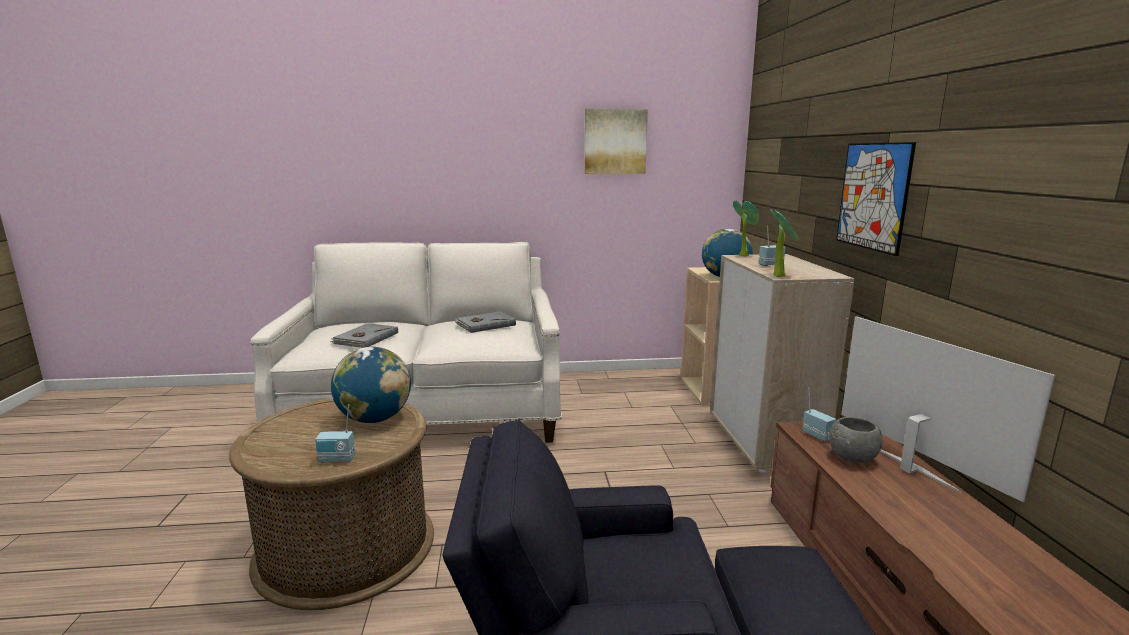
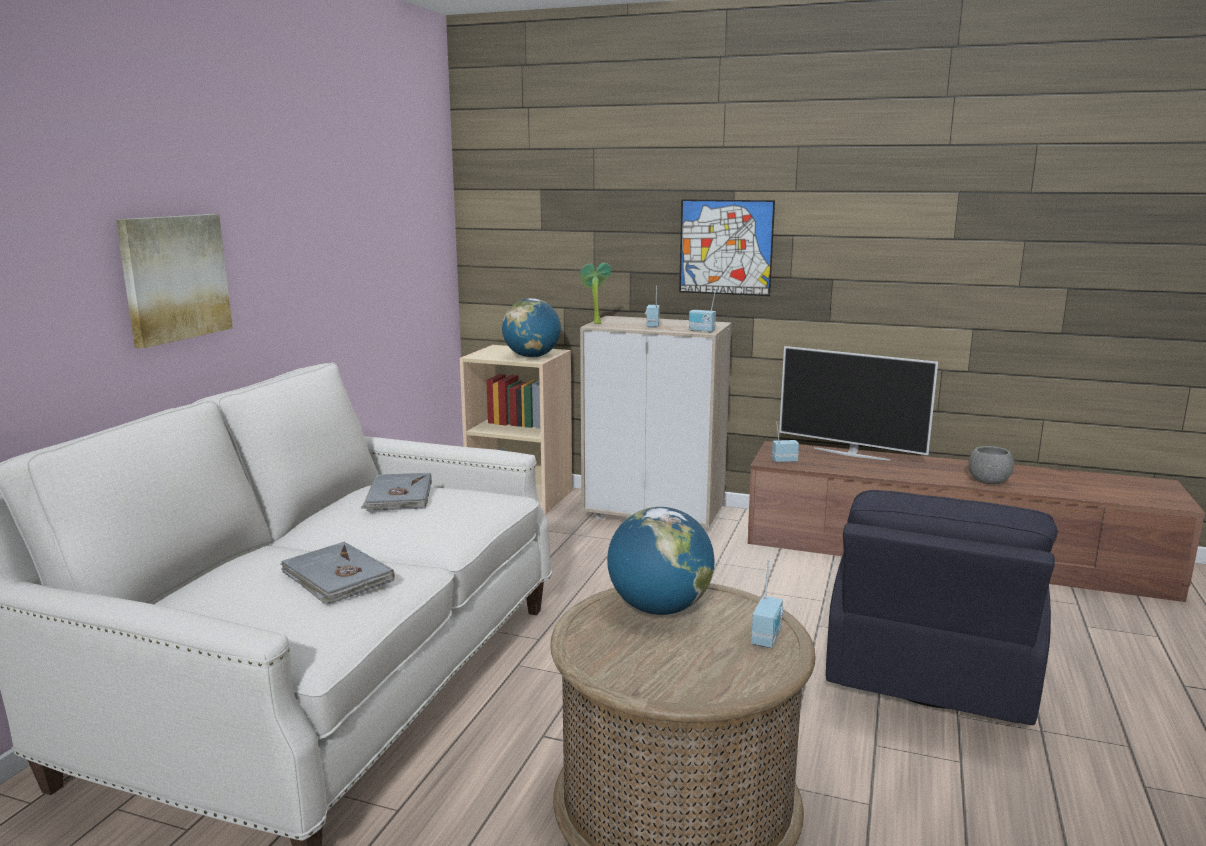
camera: 65 degrees left, 0 degrees up
(615, 141) = (359, 196): picture -> picture (174, 277)
(780, 275) = (701, 331): potted plant -> radio
(853, 458) = (827, 462): grey bowl -> grey bowl (989, 482)
(911, 468) = (851, 454): television -> television turned 150 degrees counterclockwise

